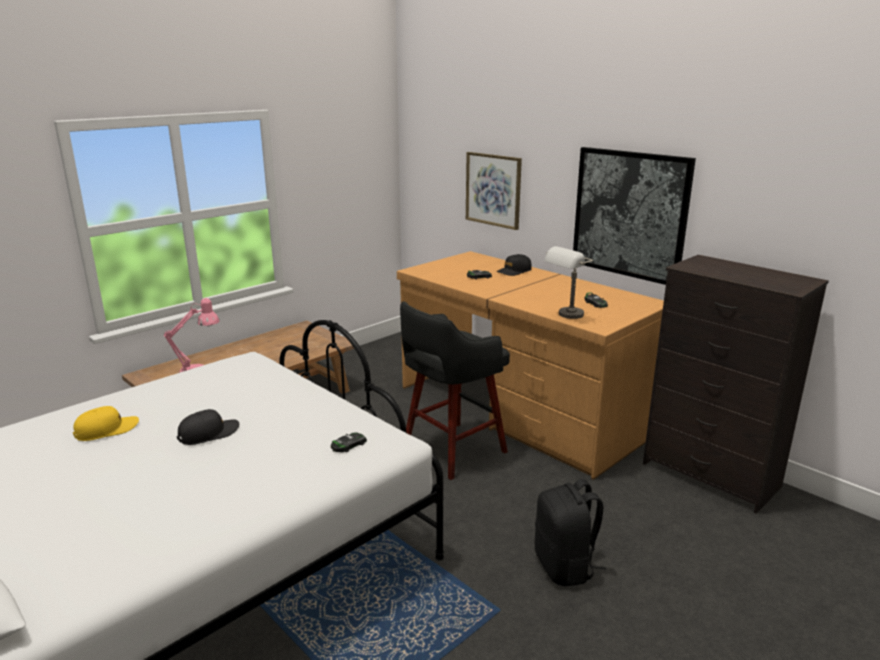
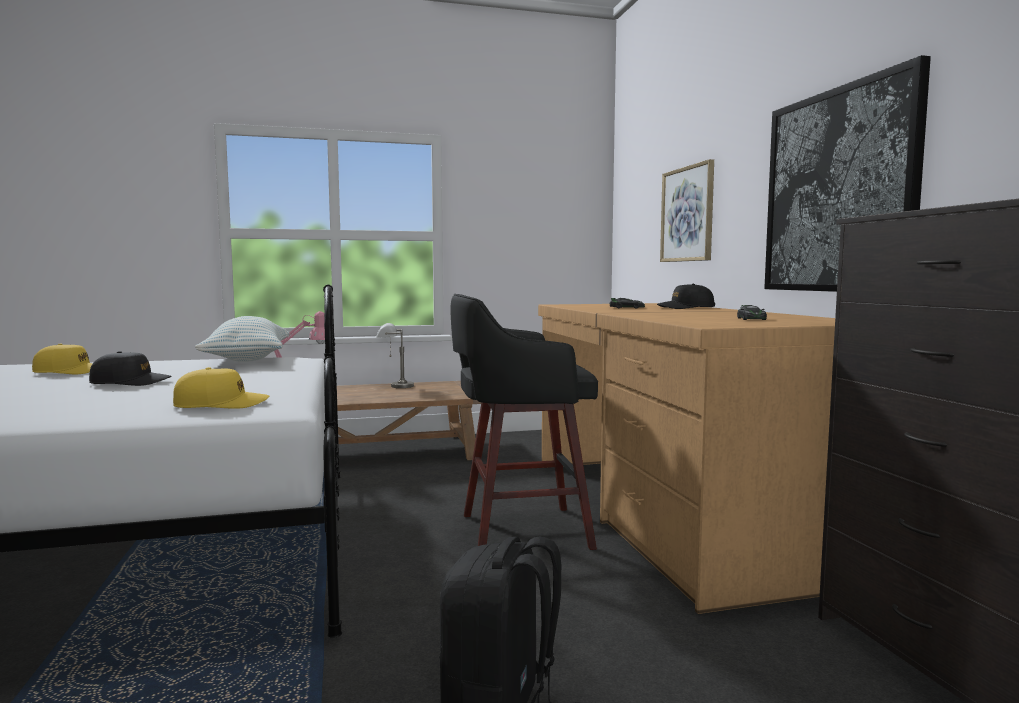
camera: 30 degrees right, 15 degrees down
(214, 372) = (248, 360): none -> pillow
(348, 445) = (221, 404): toy car -> yellow cap
(565, 316) = (675, 320): grey table lamp -> grey table lamp (394, 386)

